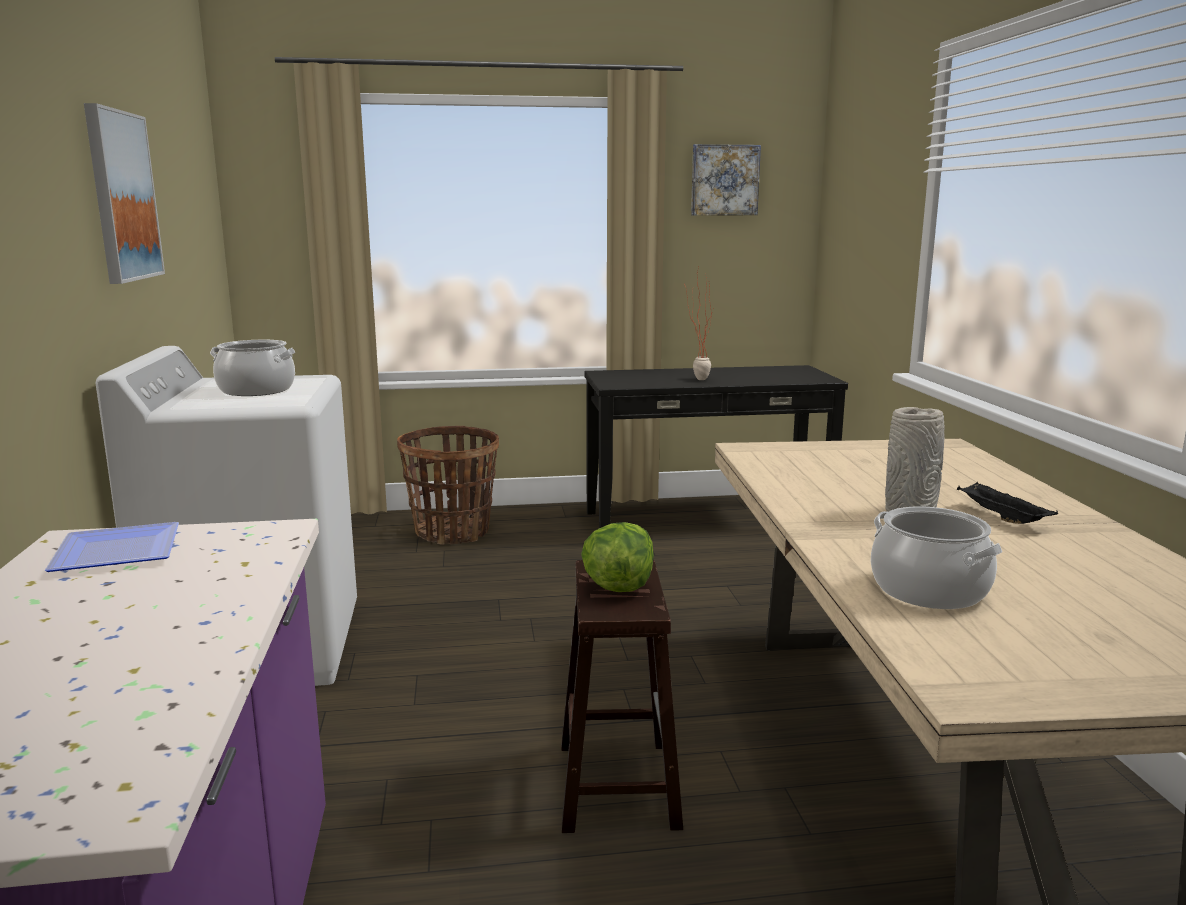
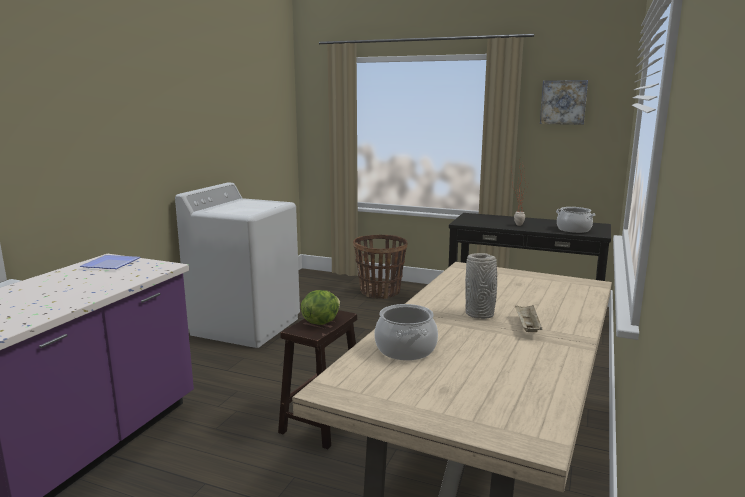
camera: 30 degrees right, 0 degrees up
(122, 196) = (211, 116): picture -> none
(257, 390) = (247, 206): cooking pot -> cooking pot (573, 229)
(1000, 517) = (527, 327): black tray -> beige tray

